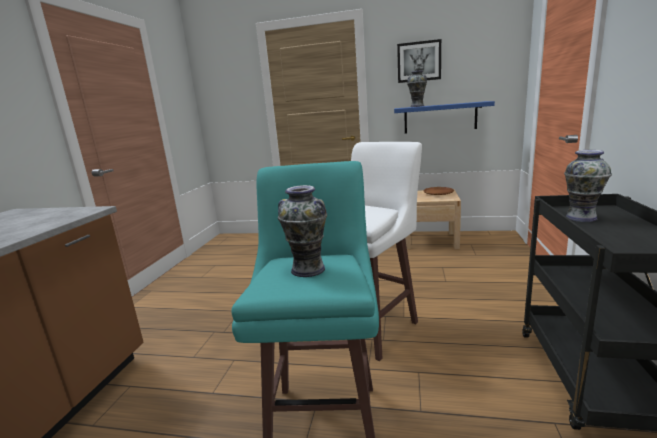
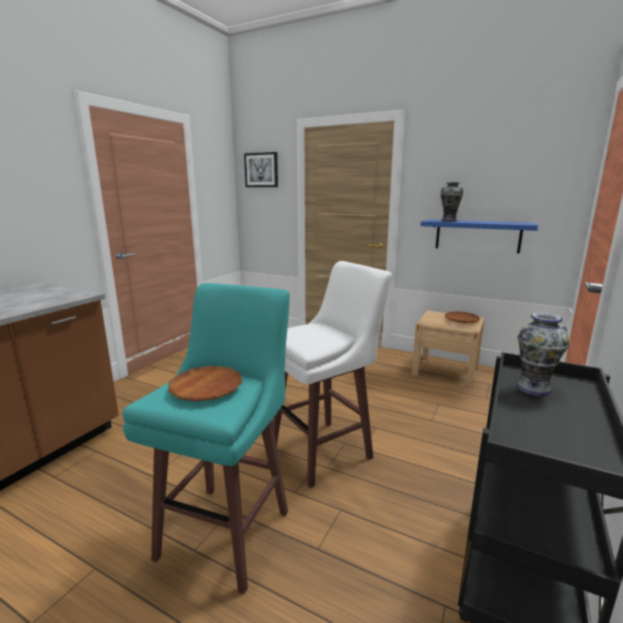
camera: 15 degrees right, 0 degrees up
(308, 270) = (206, 388): vase -> brown plate
(419, 61) = (460, 171): picture -> picture (261, 170)

